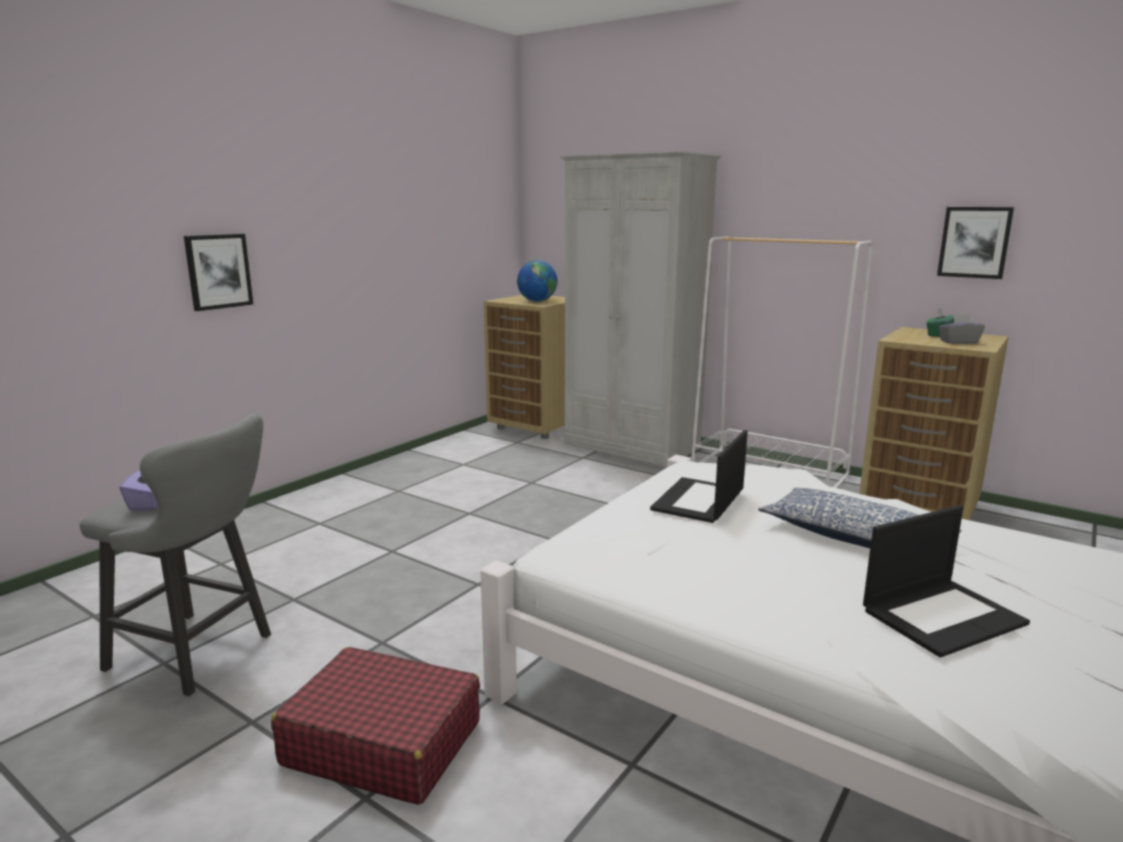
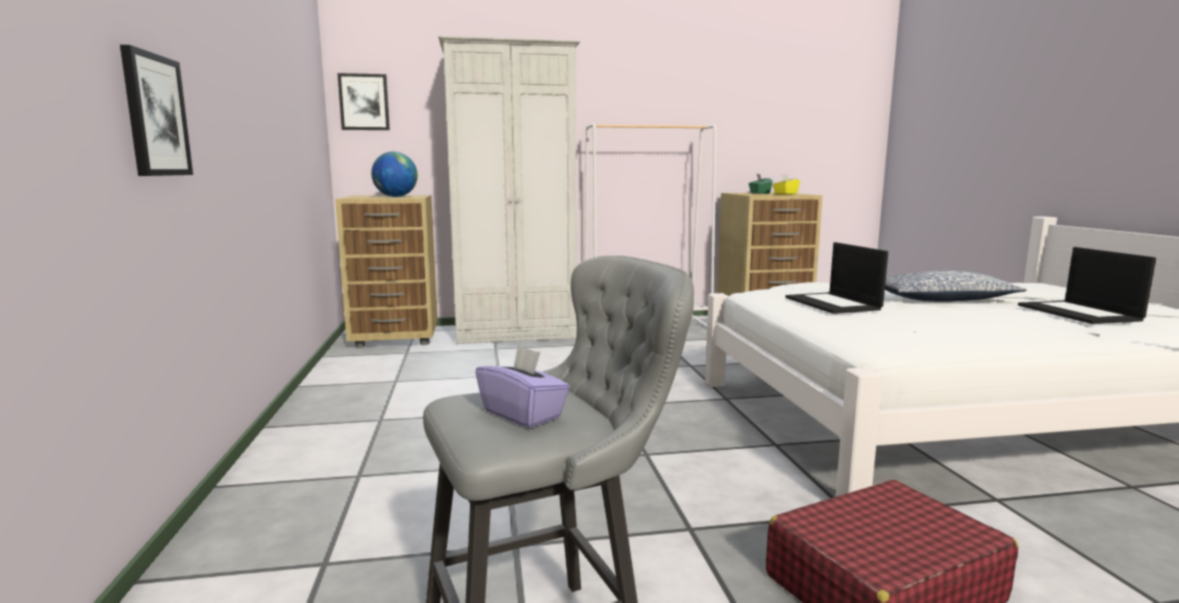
camera: 45 degrees left, 5 degrees down
(943, 615) = (1080, 313): laptop -> laptop turned 150 degrees clockwise
(958, 342) = (785, 194): grey tissue box -> yellow tissue box
(974, 242) = (759, 128): picture -> picture (364, 102)

